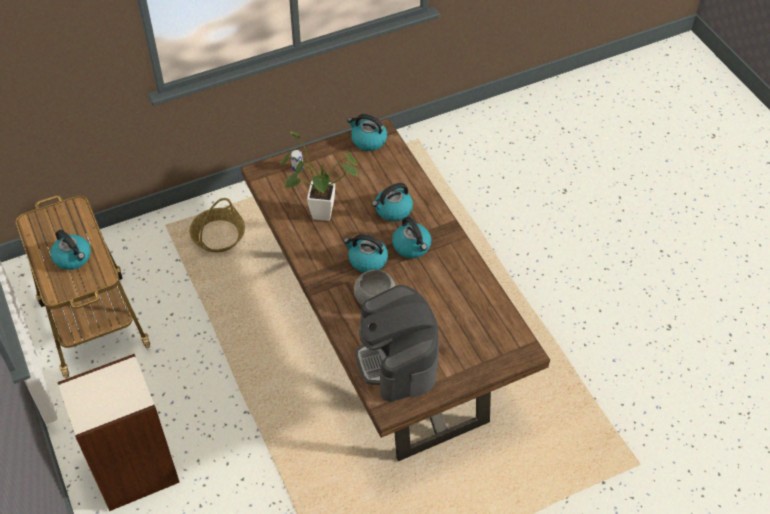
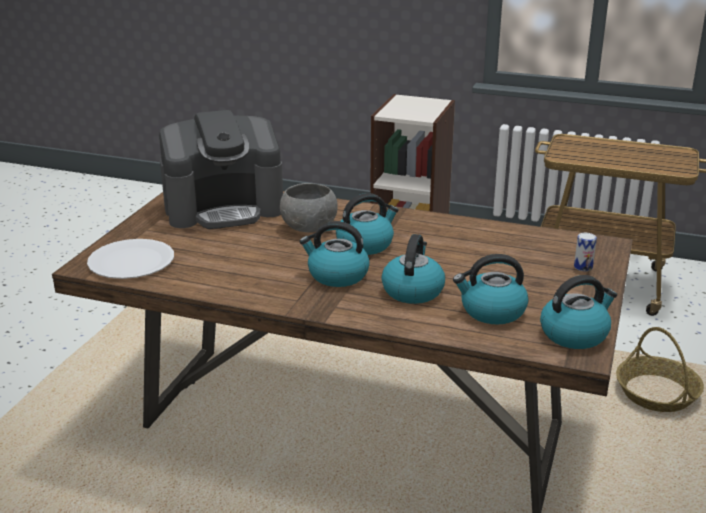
camera: 135 degrees right, 25 degrees down
(73, 258) = (604, 154): kettle -> kettle (492, 311)
(317, 213) = (483, 248): potted plant -> none
(397, 360) = (224, 208): coffee machine -> coffee machine turned 135 degrees clockwise
(500, 338) = (131, 262): none -> white plate

